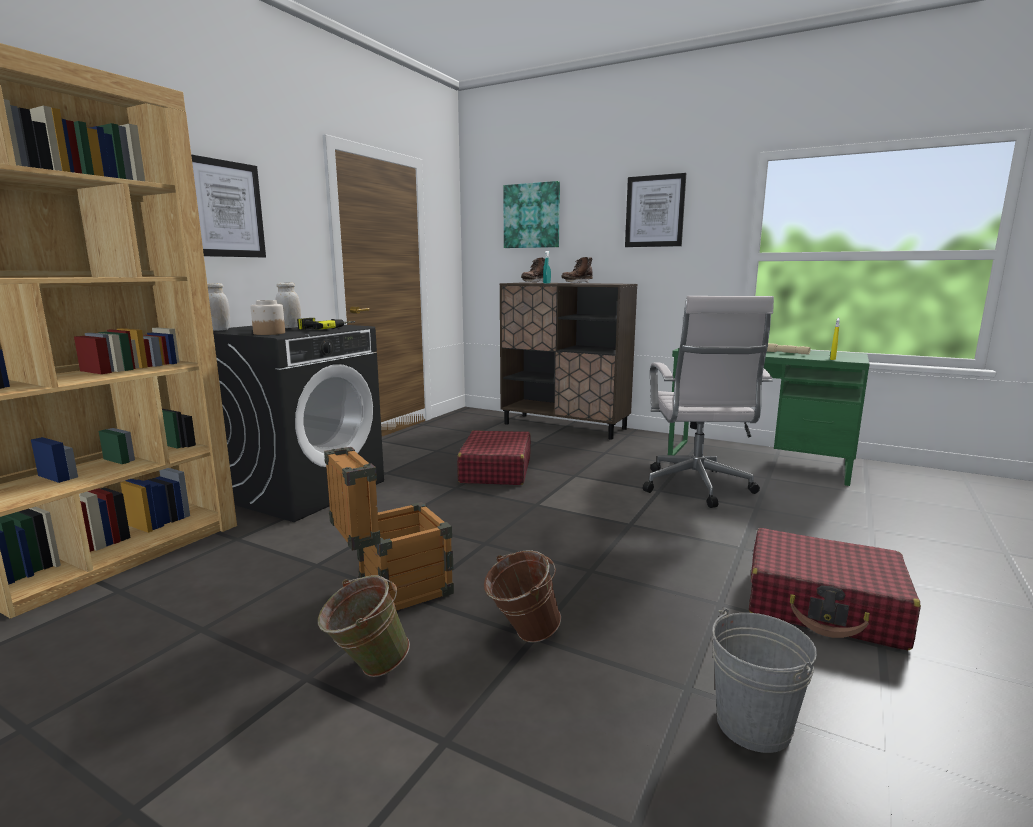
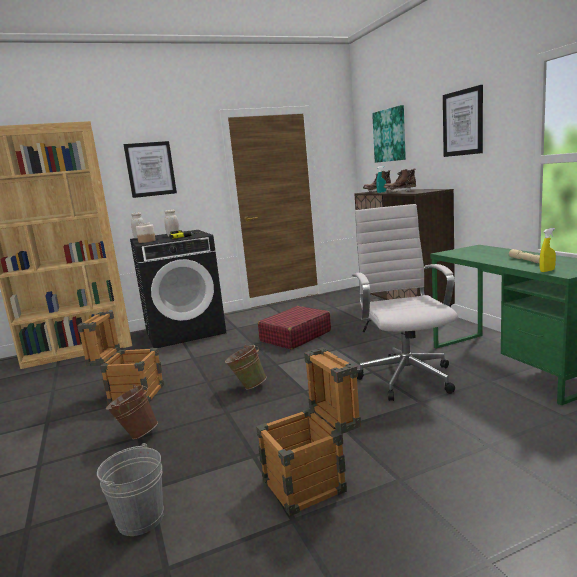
camera: 40 degrees right, 0 degrees up
(366, 668) = (66, 426): green bucket -> green bucket (247, 386)
(697, 488) = (405, 376): white office chair -> white office chair turned 135 degrees clockwise
(824, 605) = (313, 482): red suitcase -> crate

